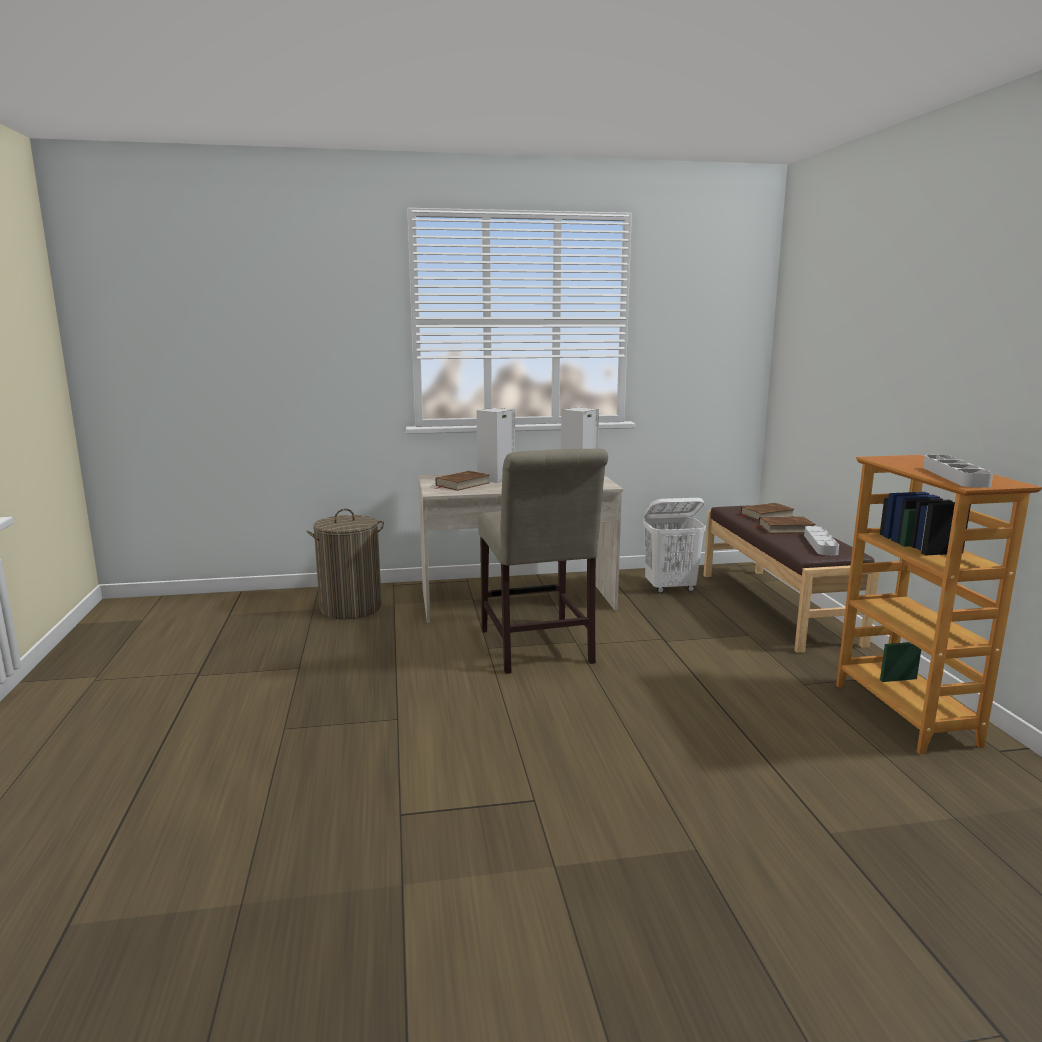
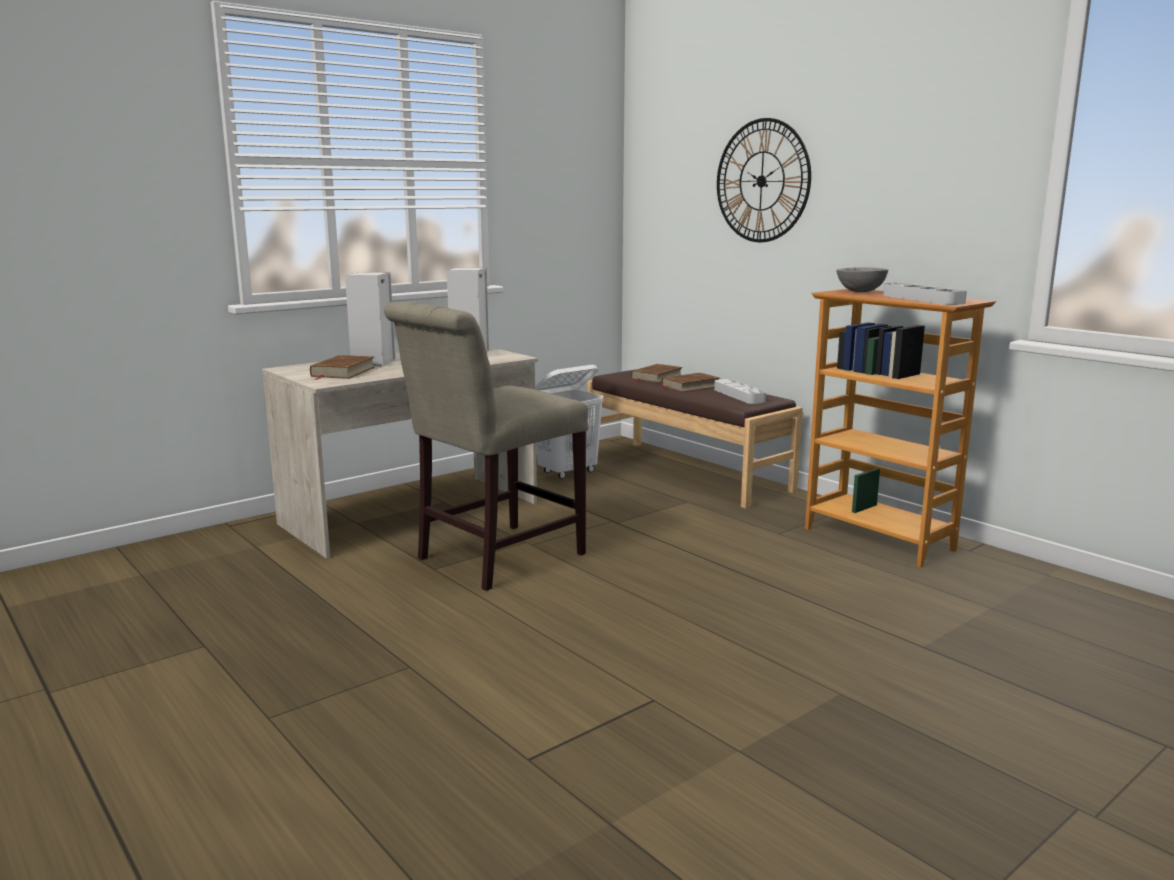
camera: 30 degrees left, 0 degrees up
(351, 608) = (198, 562): laundry basket -> none
(537, 649) = (493, 558): beige chair -> beige chair turned 90 degrees clockwise
(870, 339) = (762, 181): none -> wall clock
(910, 460) = (860, 292): none -> grey bowl

